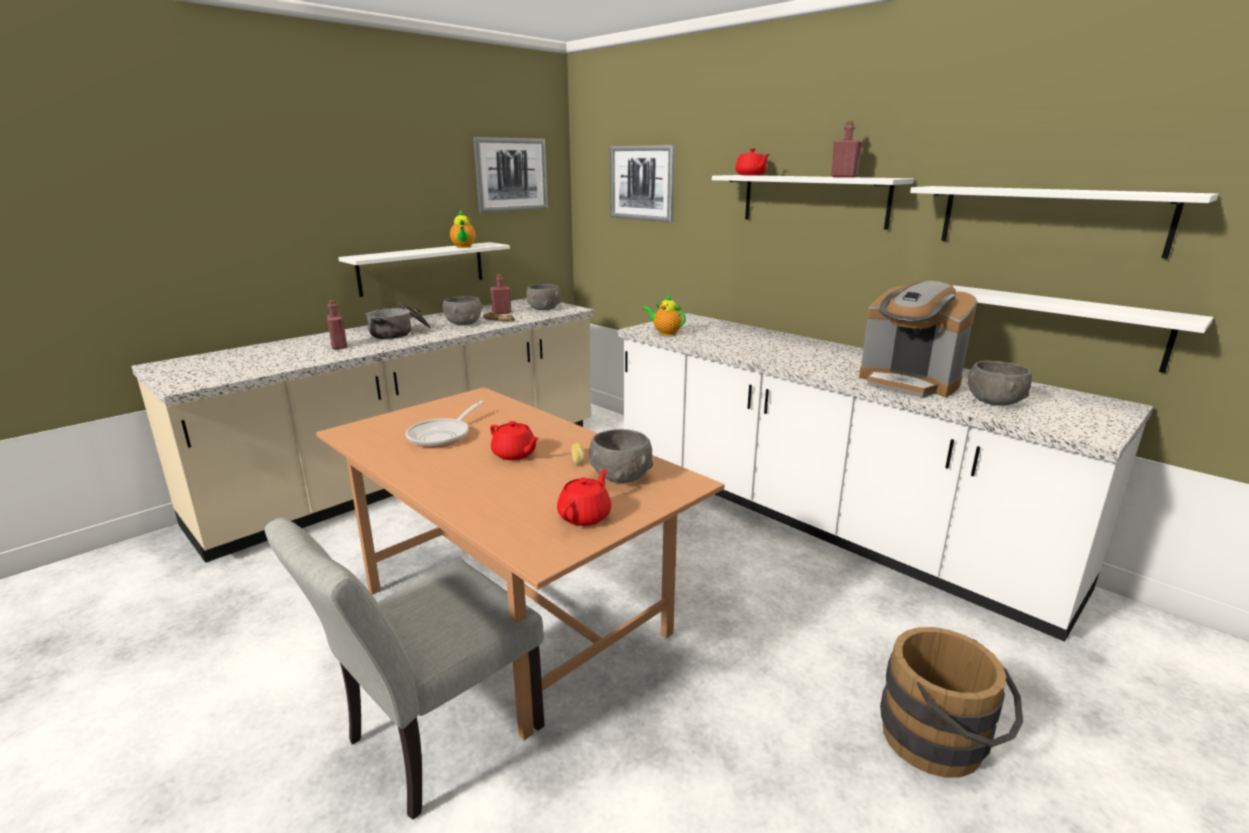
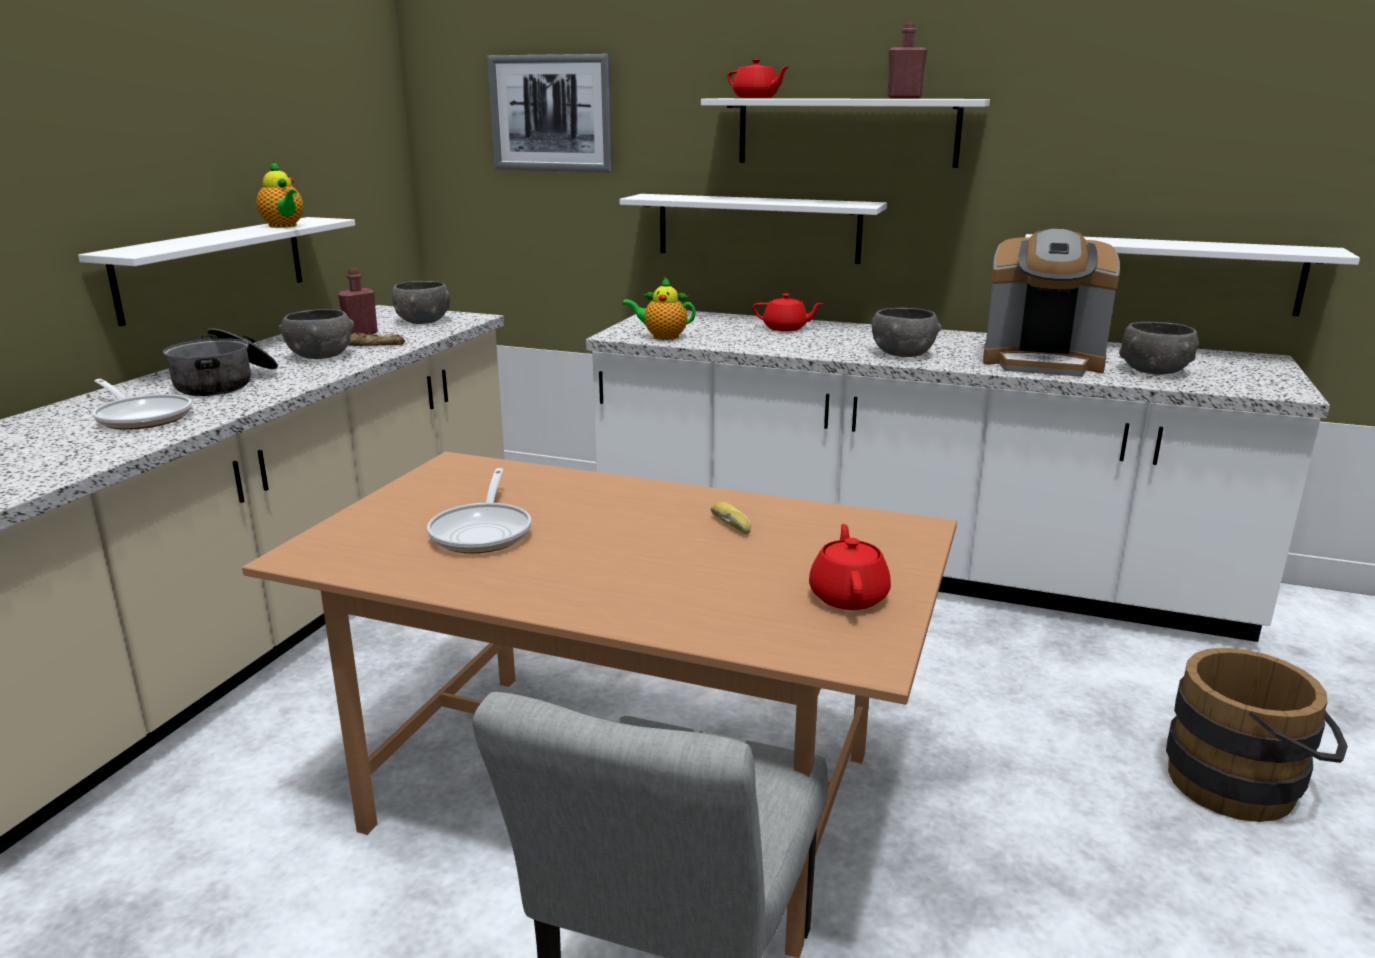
camera: 25 degrees left, 0 degrees up
(339, 346) = (142, 417): red bottle -> frying pan
(511, 174) = (328, 101): picture -> none
(514, 454) = (635, 537): red teapot -> red teapot (786, 328)
(620, 476) = (821, 537): grey bowl -> grey bowl (902, 354)
(1050, 219) = (1163, 146): white shelf -> white shelf (758, 228)

